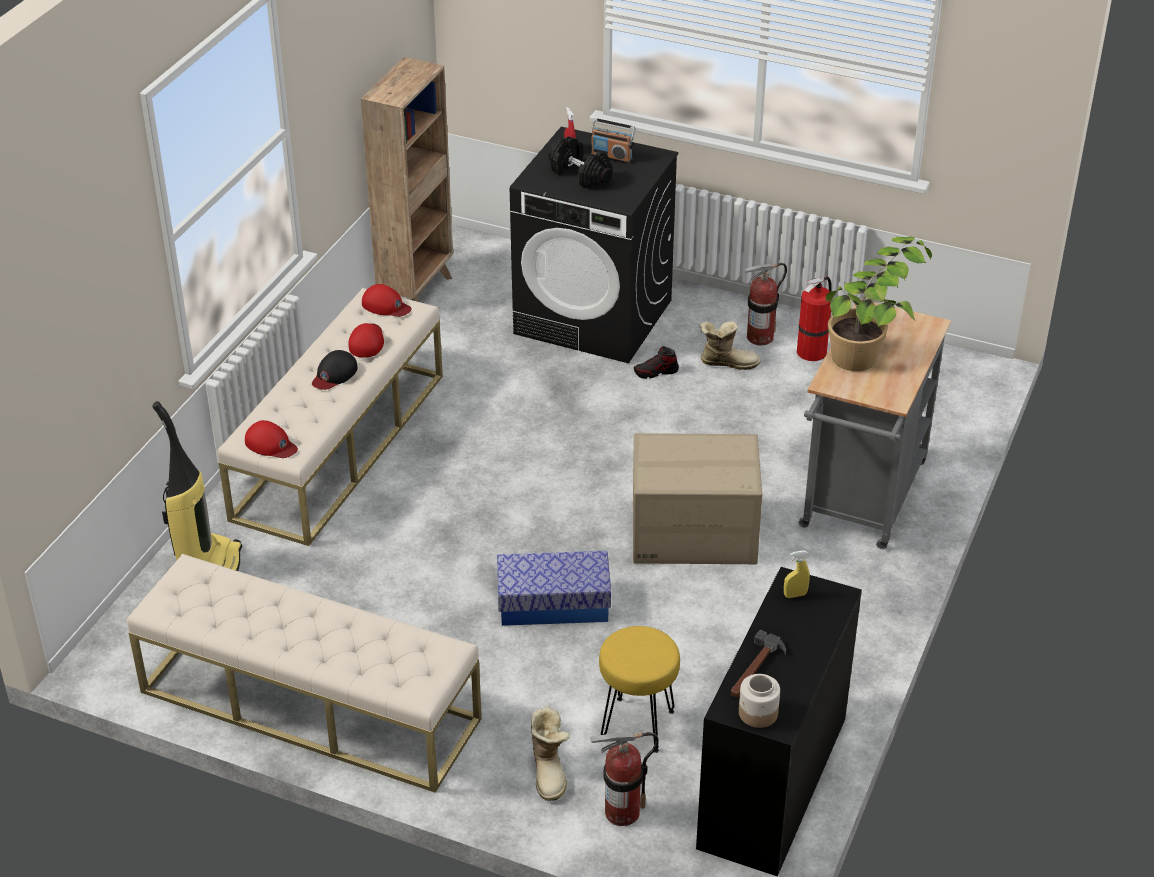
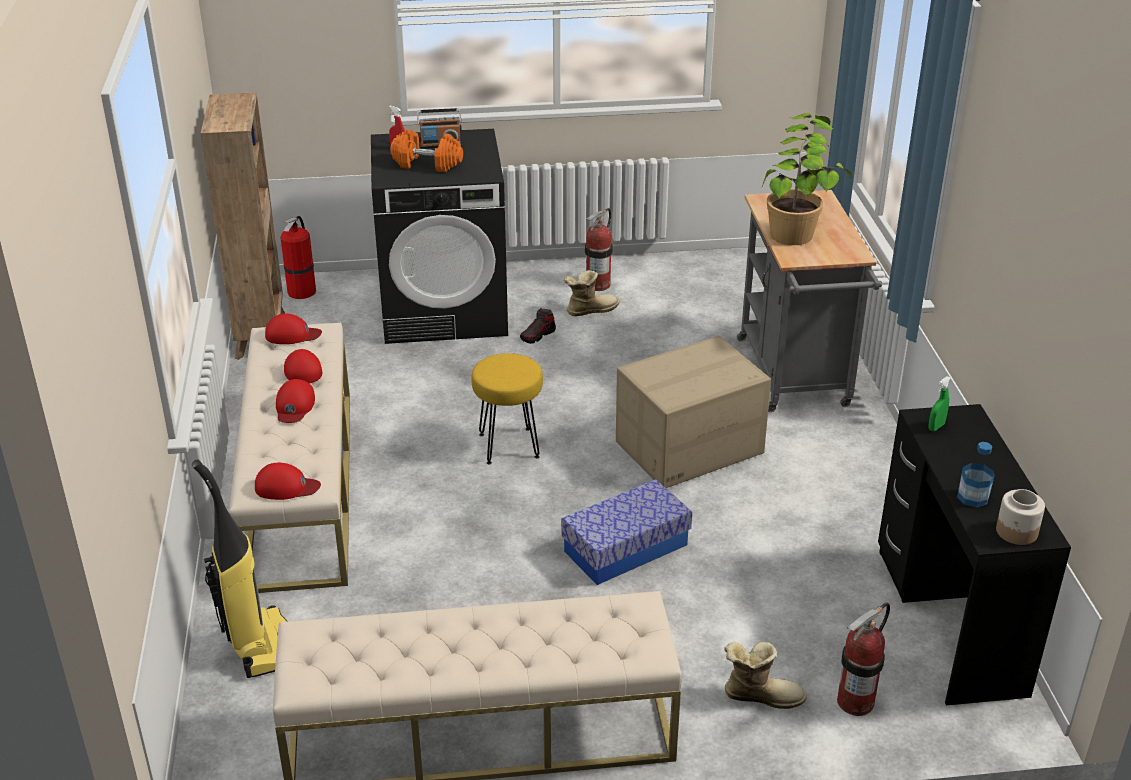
camera: 30 degrees left, 5 degrees down
(334, 374) = (294, 406): black cap -> red cap
(550, 772) = (761, 695): boot -> boot turned 45 degrees counterclockwise
(581, 175) = (427, 164): black dumbbell -> orange dumbbell
(637, 724) = (794, 620): yellow stool -> yellow stool (508, 445)
(755, 669) = (973, 497): hammer -> bottle
(795, 595) = (936, 427): yellow spray bottle -> green spray bottle
(812, 351) = (649, 282): fire extinguisher -> fire extinguisher (302, 291)

